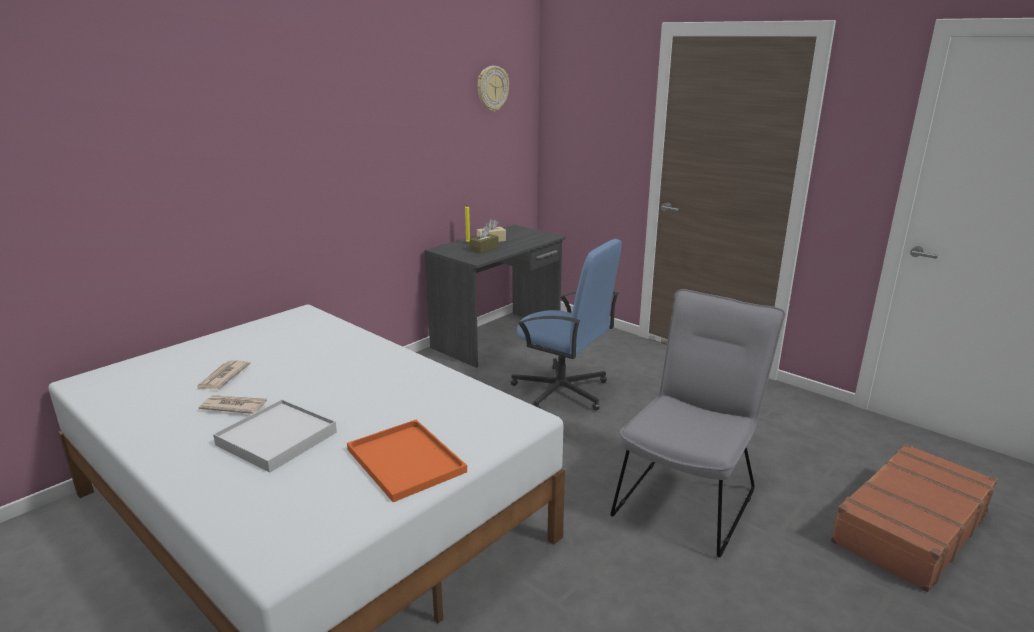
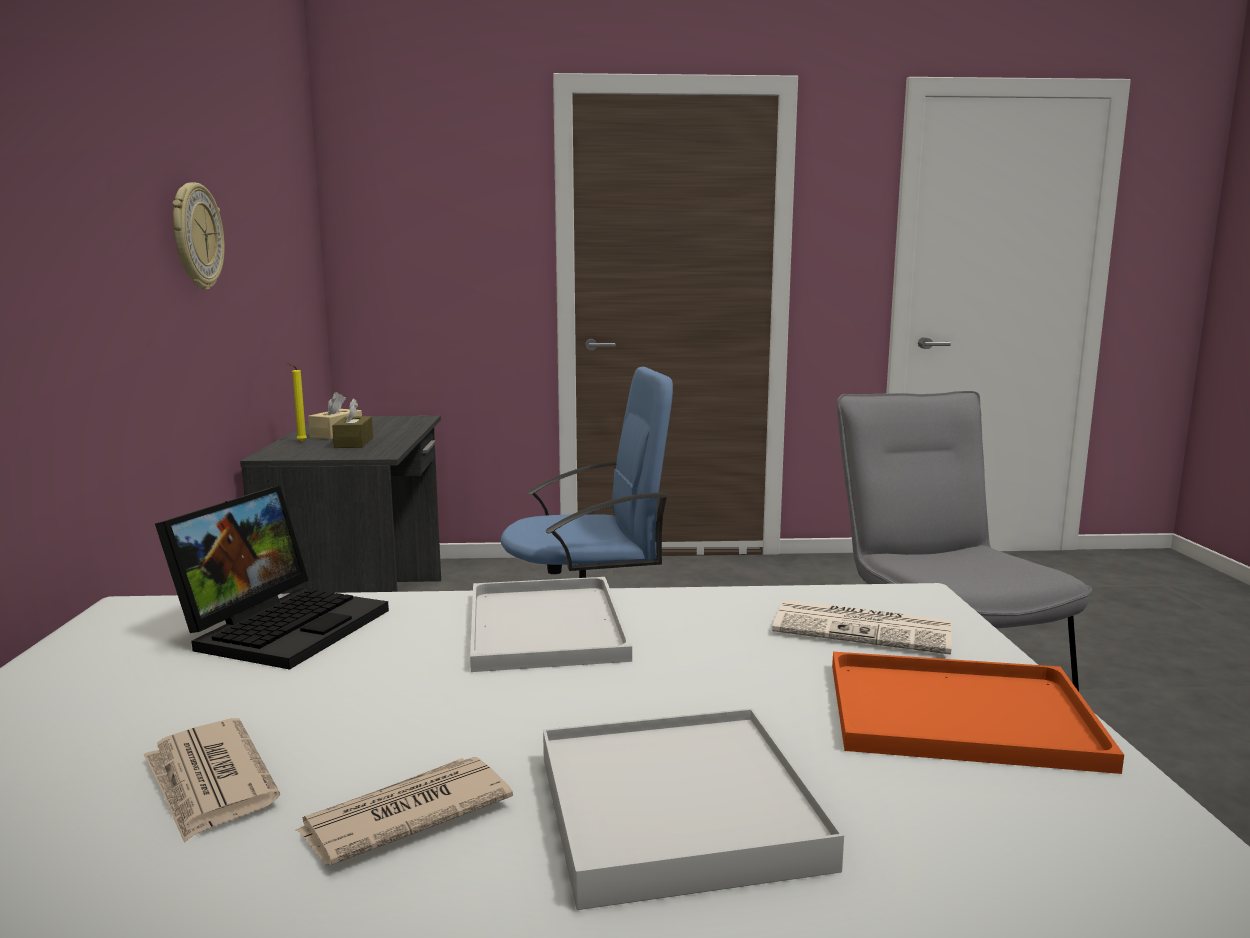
camera: 45 degrees left, 10 degrees down
(321, 335) = (284, 625): none -> laptop
(380, 366) = (543, 624): none -> white tray
(466, 419) = (865, 629): none -> newspaper
(492, 88) = (280, 161): wall clock -> wall clock (195, 237)
(908, 527) = (1108, 631): brown suitcase -> none

